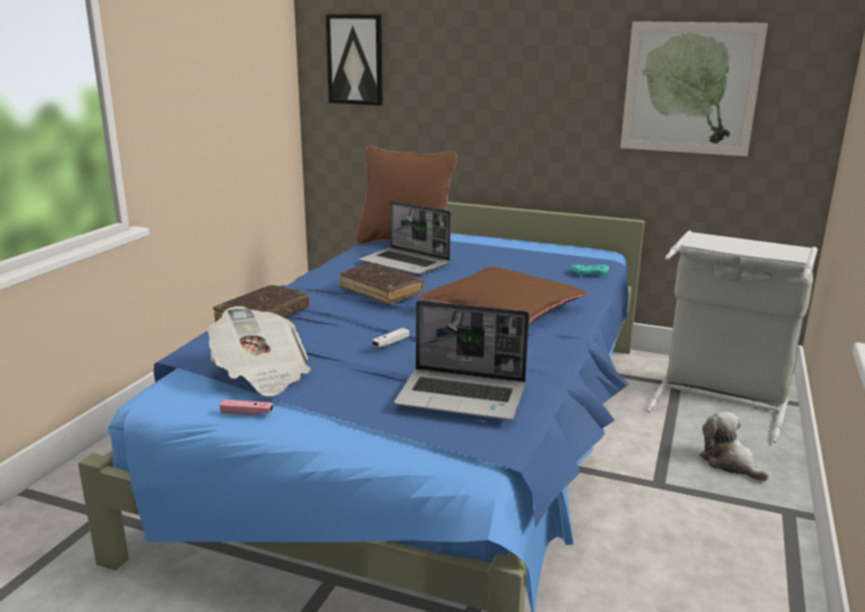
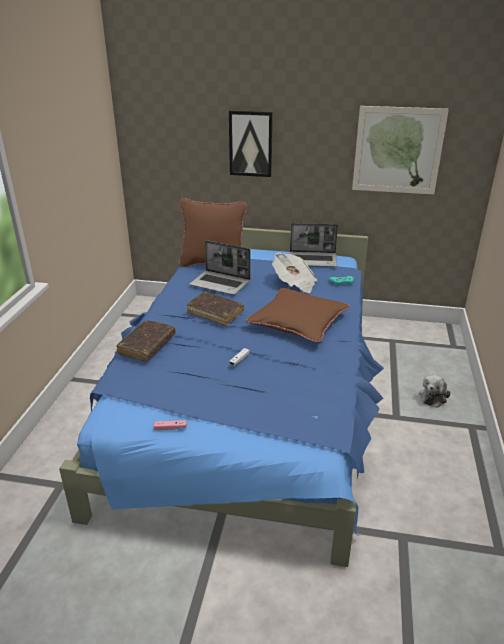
camera: 10 degrees left, 10 degrees up
(261, 375) = (167, 396): newspaper -> newspaper (294, 283)
(355, 59) = (161, 129): picture -> picture (250, 143)
(463, 396) = (299, 400): laptop -> laptop (313, 260)
(720, 400) = (420, 350): grey laundry basket -> none
(729, 463) = (433, 396): plush toy -> plush toy turned 105 degrees counterclockwise

